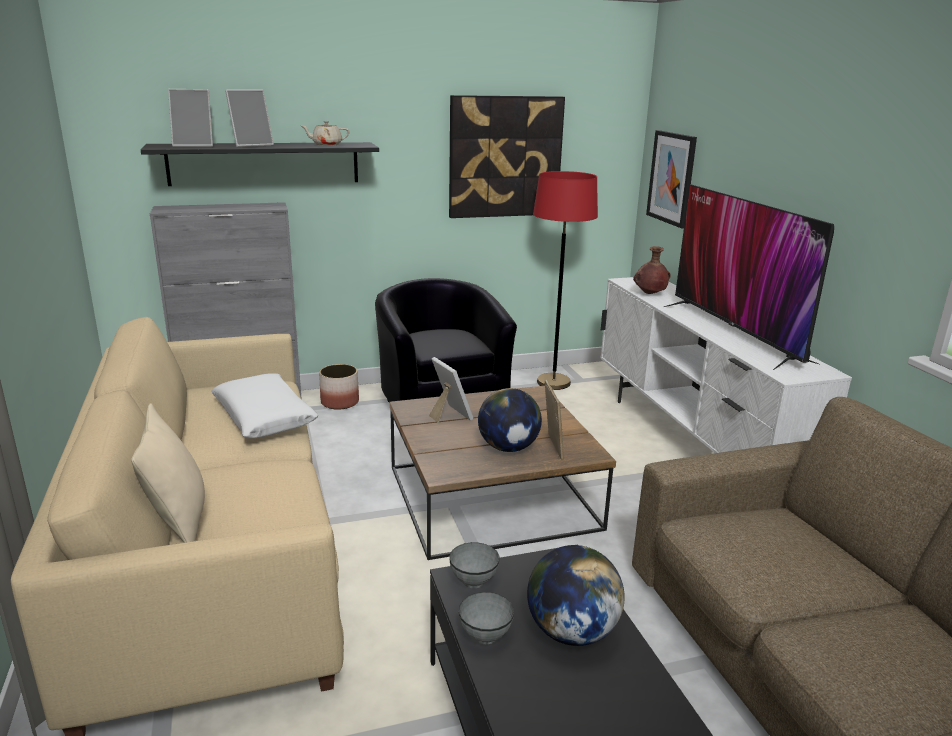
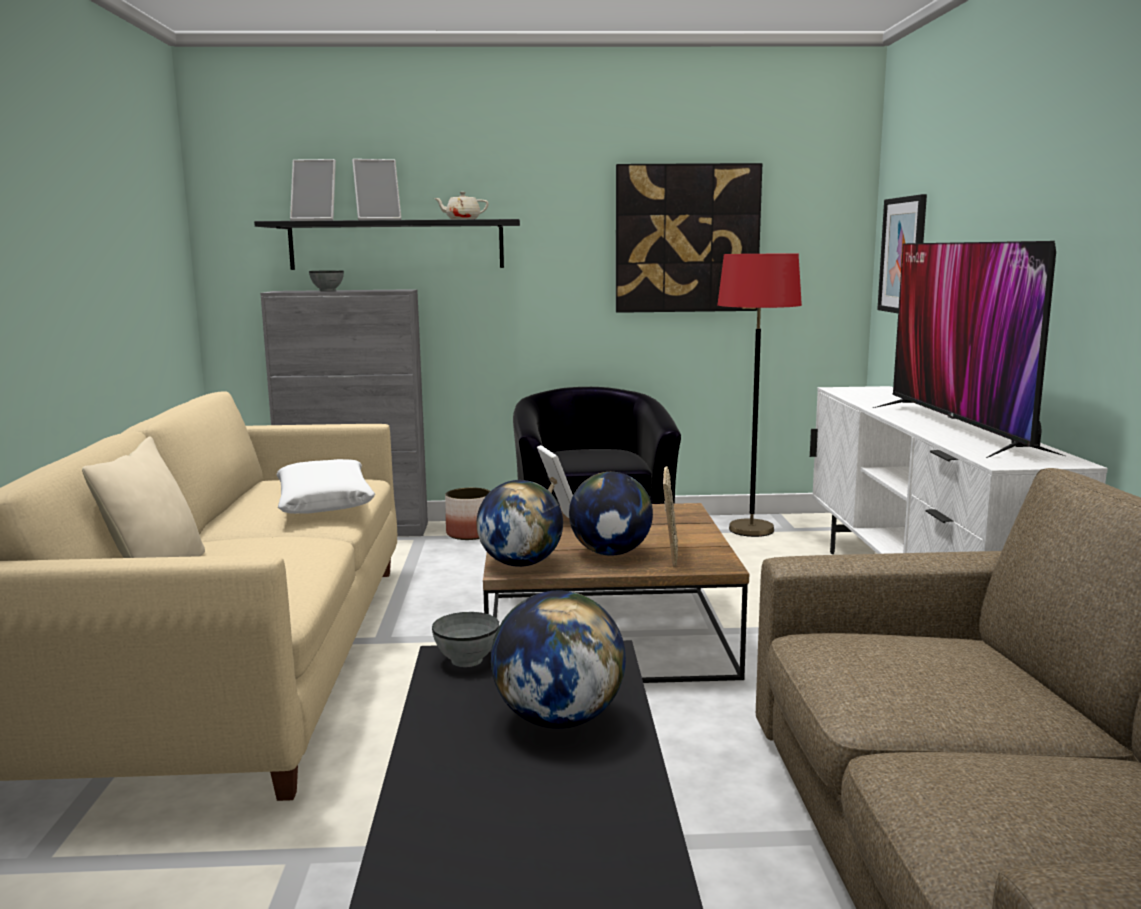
camera: 15 degrees right, 10 degrees down
(447, 466) = (520, 564): none -> globe
(486, 635) = (442, 710): grey bowl -> grey bowl (327, 290)
(649, 294) = (863, 398): brown vase -> none

